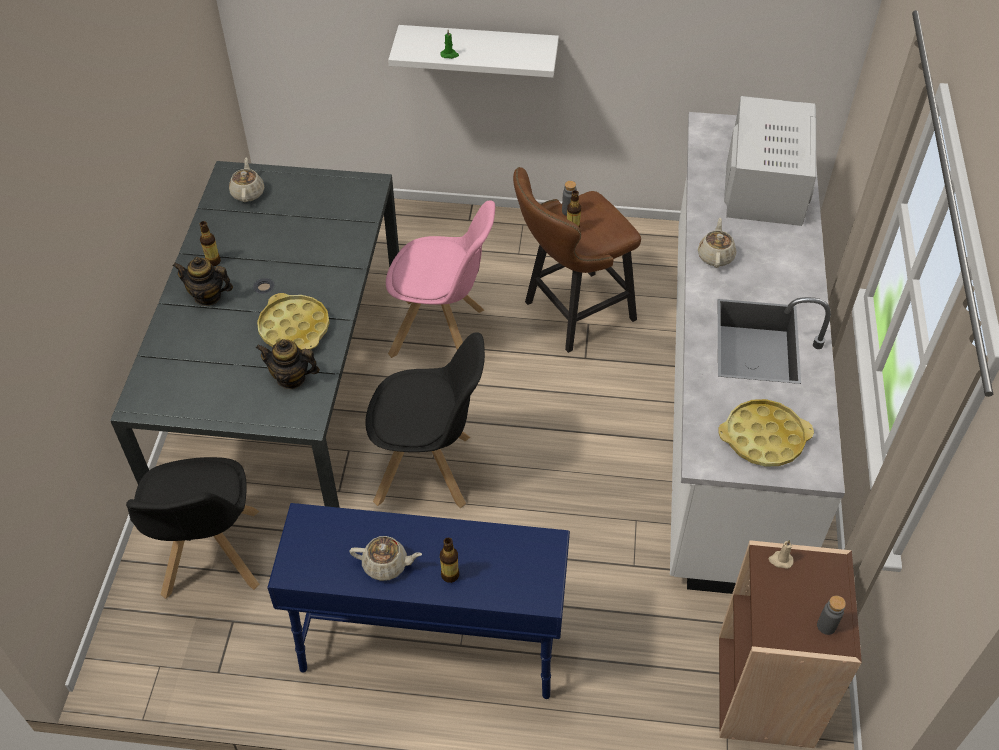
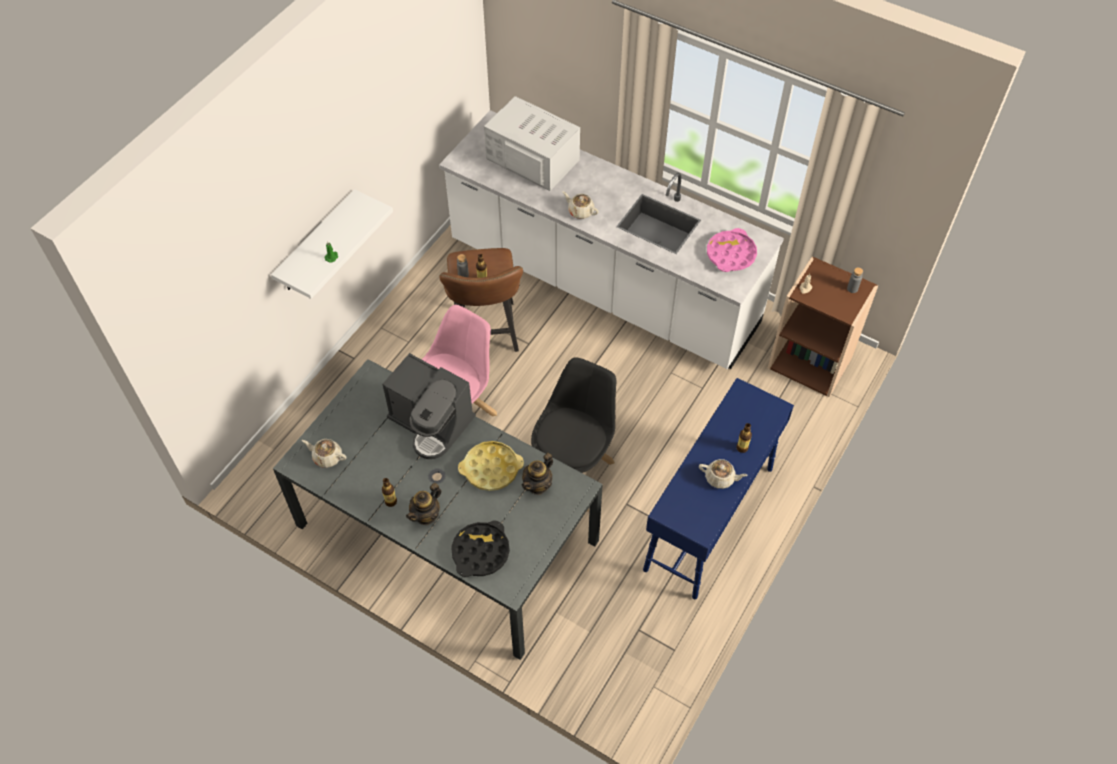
camera: 65 degrees left, 5 degrees up
(177, 359) = (480, 552): none -> black tray
(211, 558) = (580, 629): black chair -> none
(332, 255) = (432, 423): none -> coffee machine
(386, 565) = (720, 478): beige teapot -> beige teapot turned 75 degrees clockwise
(763, 438) = (731, 254): yellow tray -> pink tray

